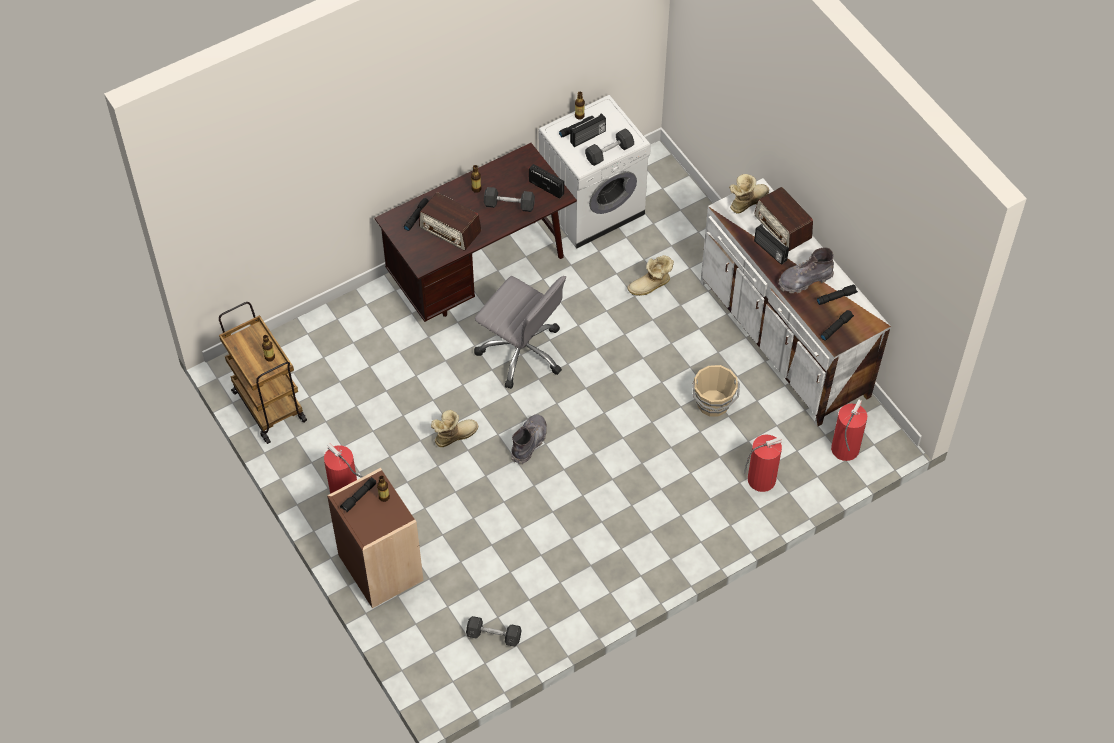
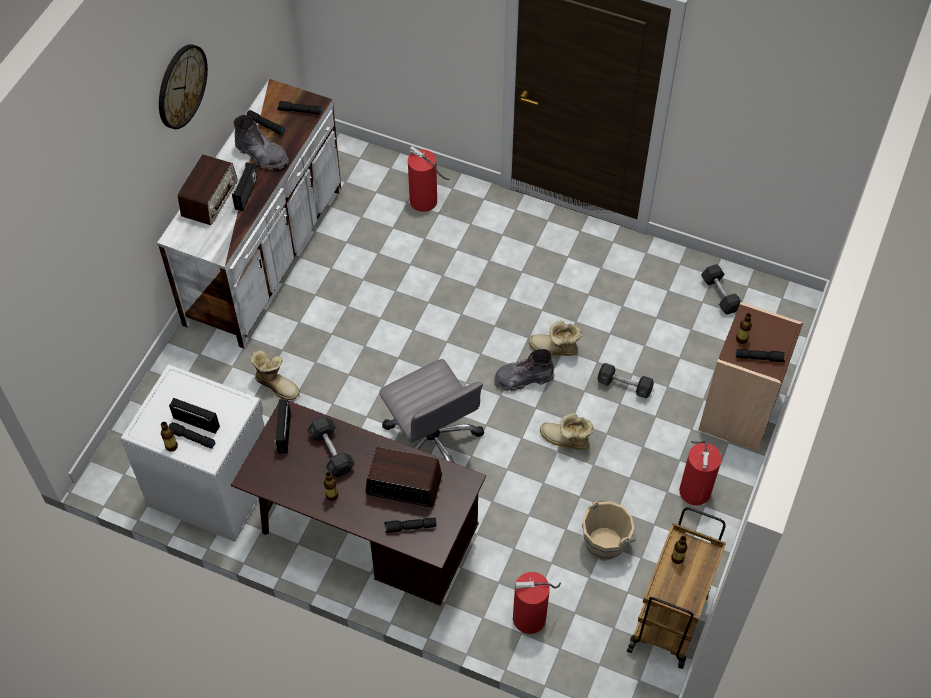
camera: 125 degrees left, 0 degrees up
(450, 229) = (403, 485): radio -> radio turned 75 degrees counterclockwise
(522, 352) = (432, 443): grey office chair -> grey office chair turned 150 degrees clockwise
(609, 153) = (206, 390): grey dumbbell -> grey dumbbell (624, 386)
(713, 404) = (374, 269): beige bucket -> beige bucket (605, 542)
(746, 201) = (197, 240): boot -> boot (554, 349)
(829, 164) = (181, 86): none -> wall clock
(844, 450) = (350, 163): fire extinguisher -> fire extinguisher (531, 618)

